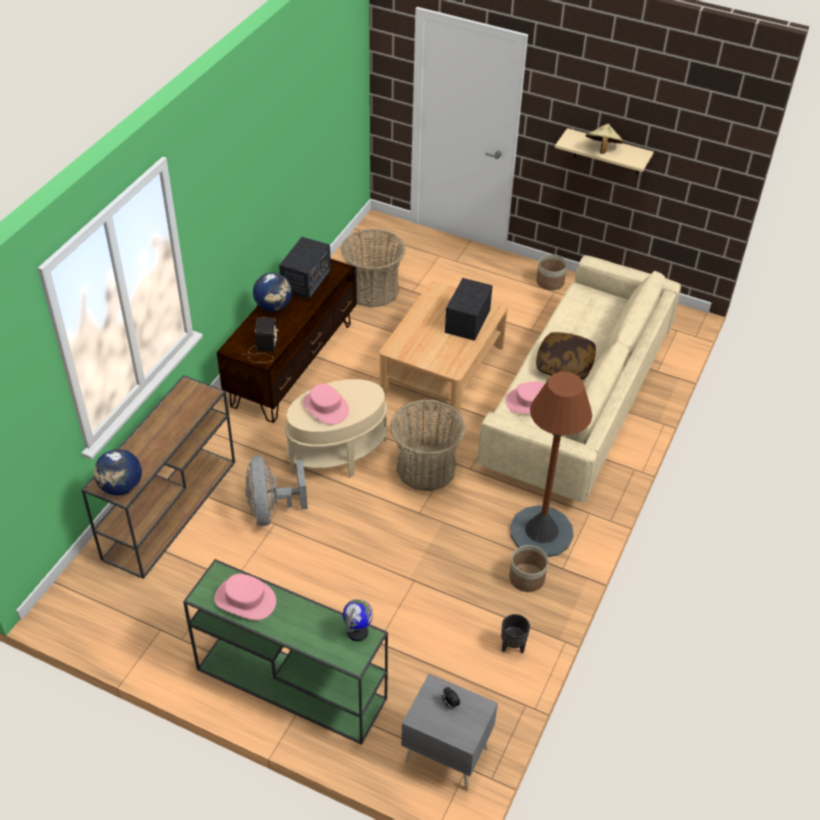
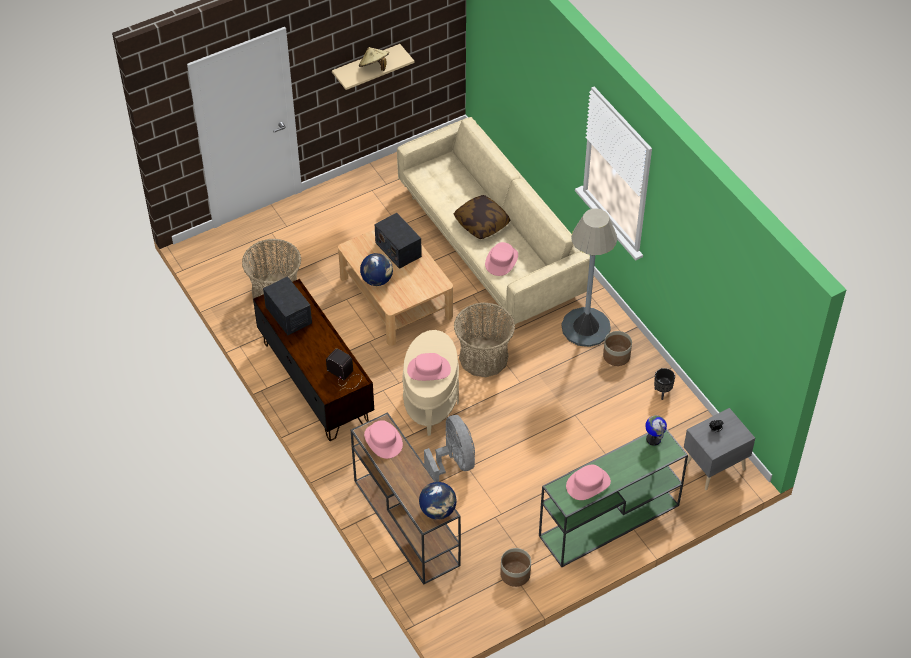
camera: 55 degrees left, 5 degrees up
(186, 404) = (383, 440): none -> pink hat
(271, 510) = (453, 463): grey fan -> grey fan turned 135 degrees counterclockwise
(273, 306) = (302, 348): globe -> globe (377, 280)
(541, 532) = (586, 327): brown floor lamp -> grey floor lamp
(549, 282) = (359, 186): planter -> planter (515, 574)

